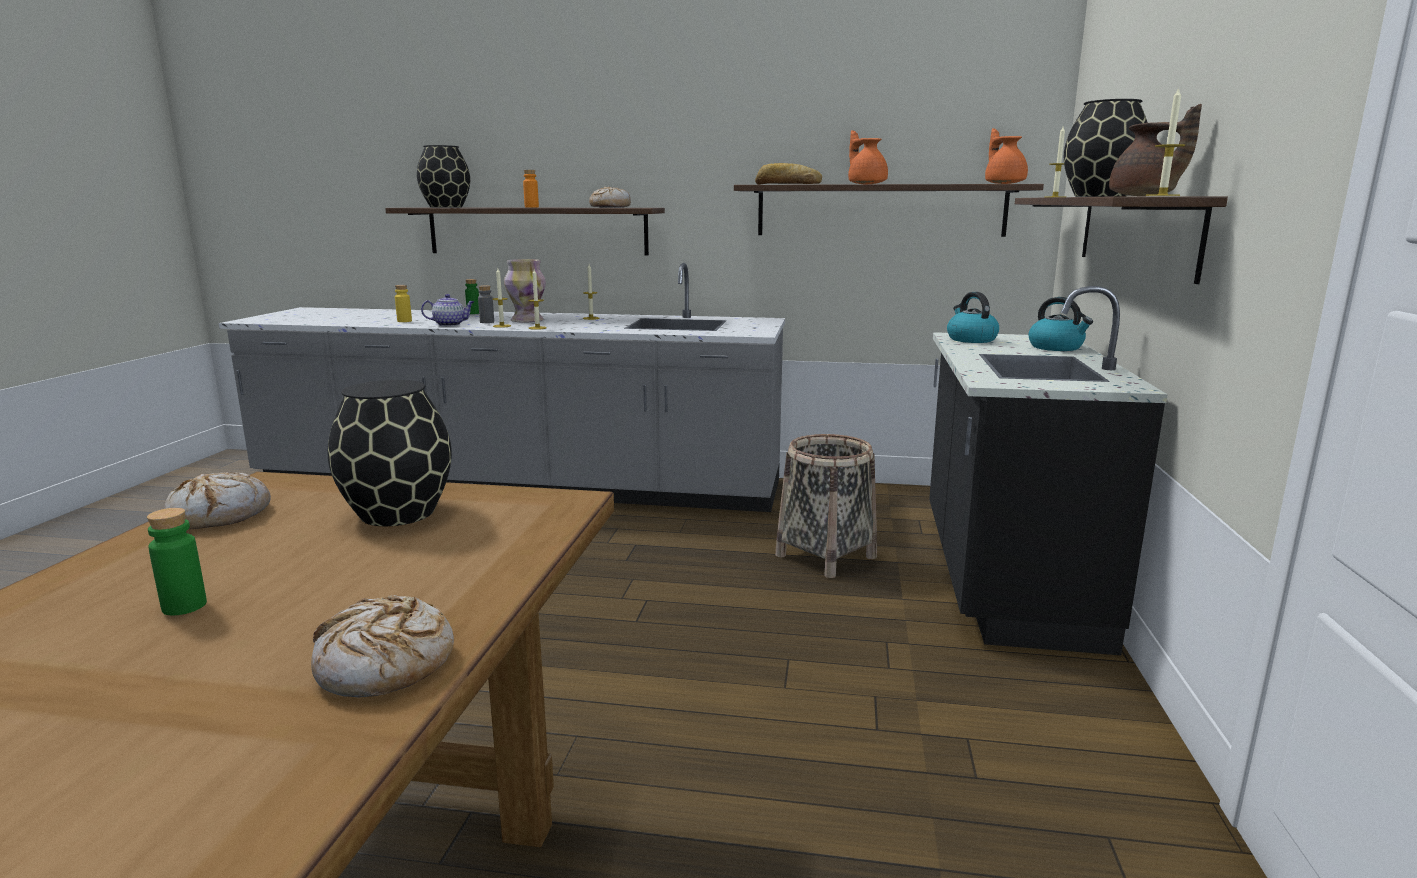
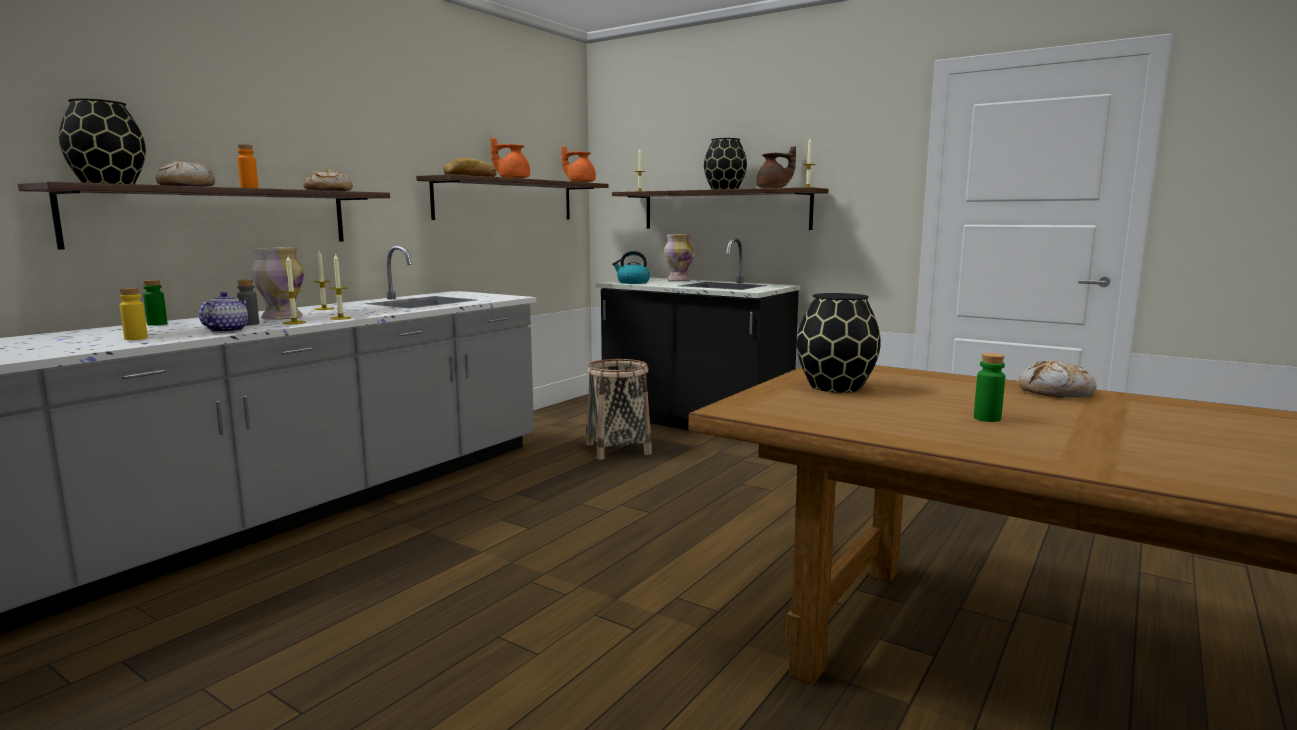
camera: 65 degrees left, 5 degrees down
(221, 515) = (810, 417): bread -> bread (186, 186)
(1056, 347) = (678, 280): kettle -> vase

